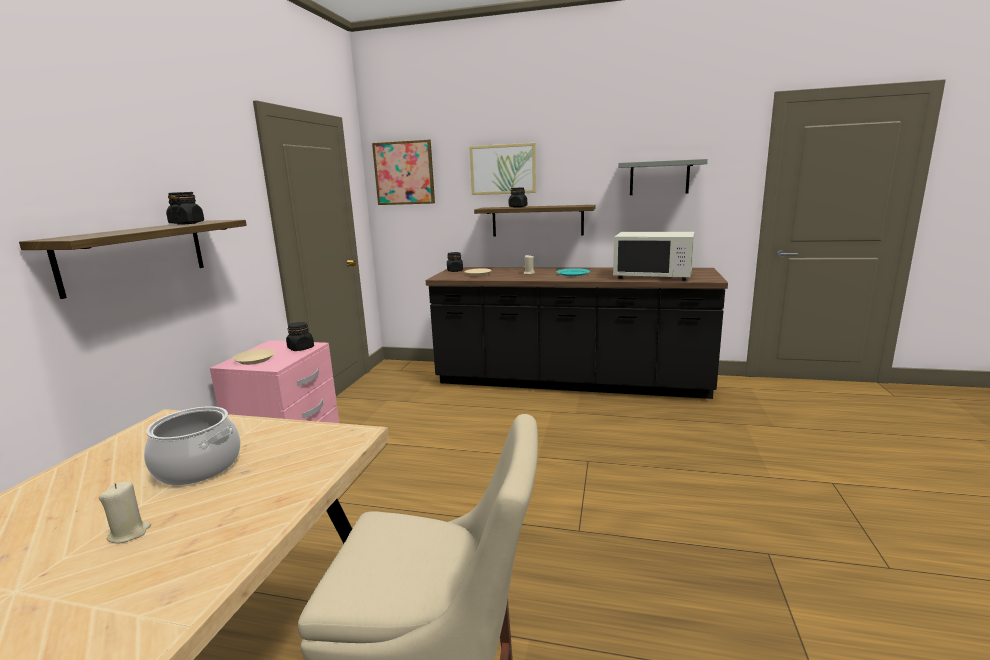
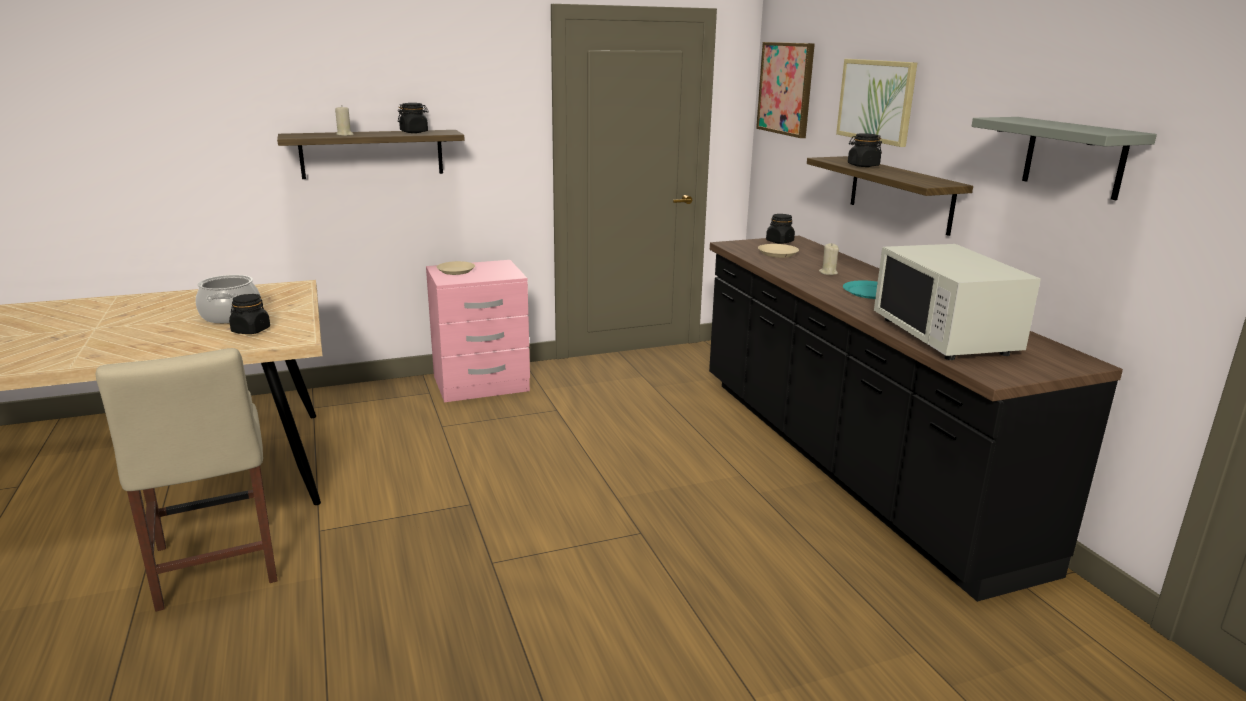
camera: 55 degrees right, 5 degrees up
(129, 533) = (149, 328): beige candle -> beige candle (345, 135)
(301, 348) = (499, 274): black jar -> black jar (251, 330)

